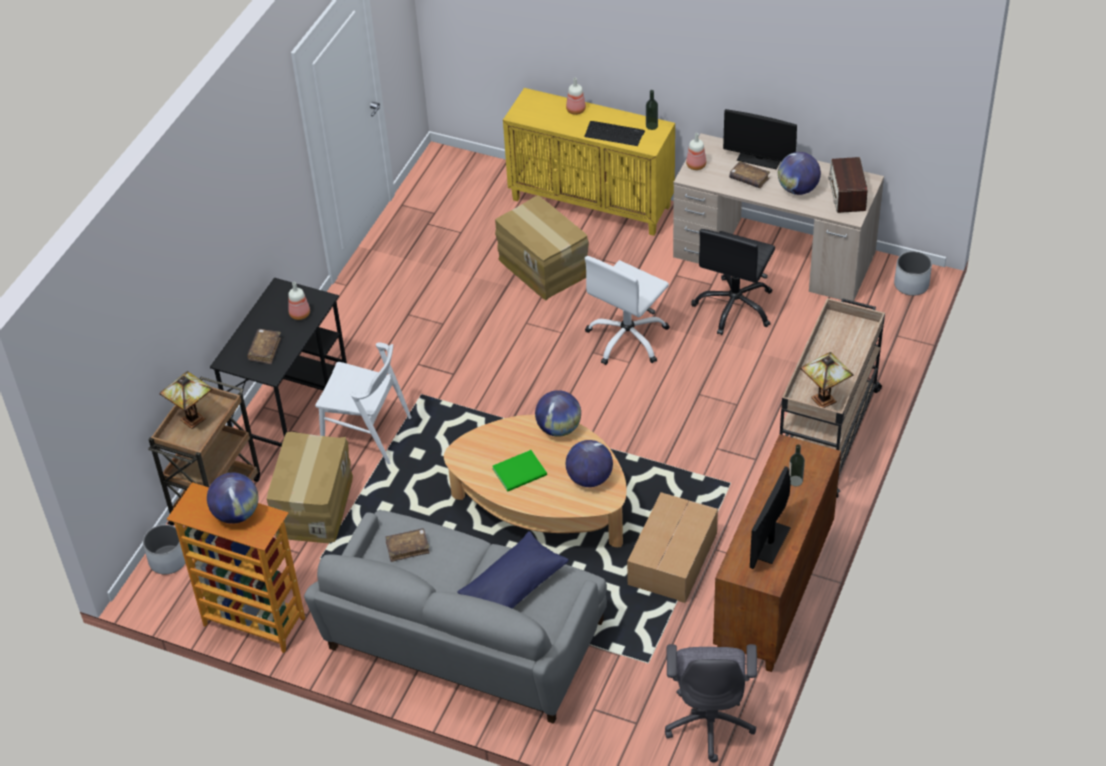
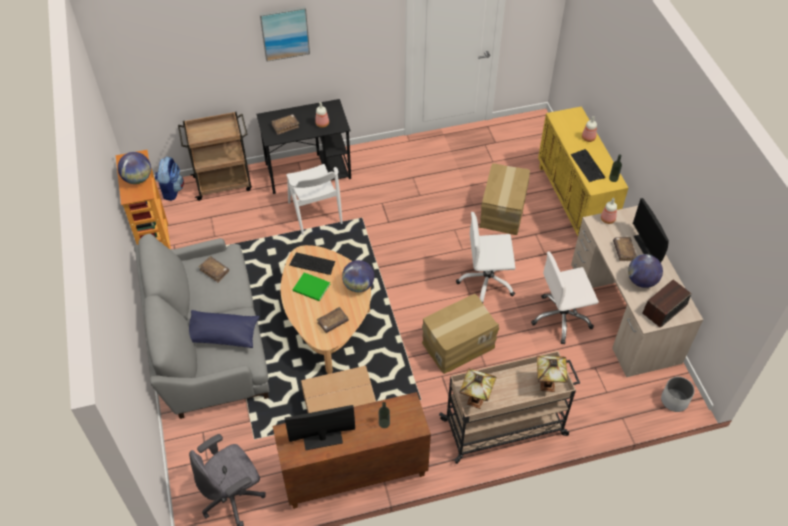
camera: 50 degrees right, 5 degrees up
(168, 560) = (171, 190): white planter -> backpack
(195, 419) = (213, 130): table lamp -> table lamp (548, 386)
(212, 220) = (285, 33): none -> picture
(313, 506) = (249, 222): cardboard box -> cardboard box (458, 344)
(485, 453) = (312, 264): none -> keyboard
(589, 478) = (333, 322): globe -> brown book
(735, 307) = (561, 318): black office chair -> white office chair

